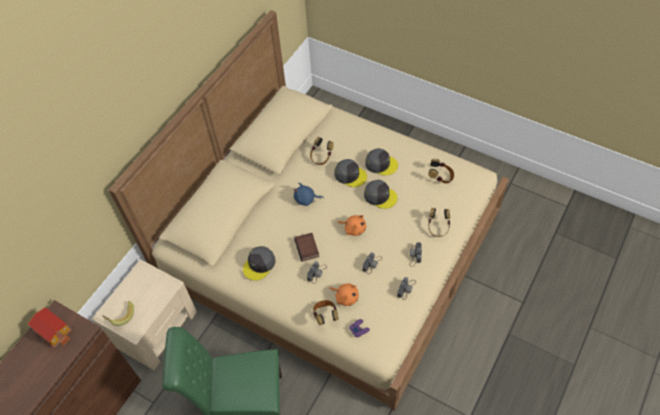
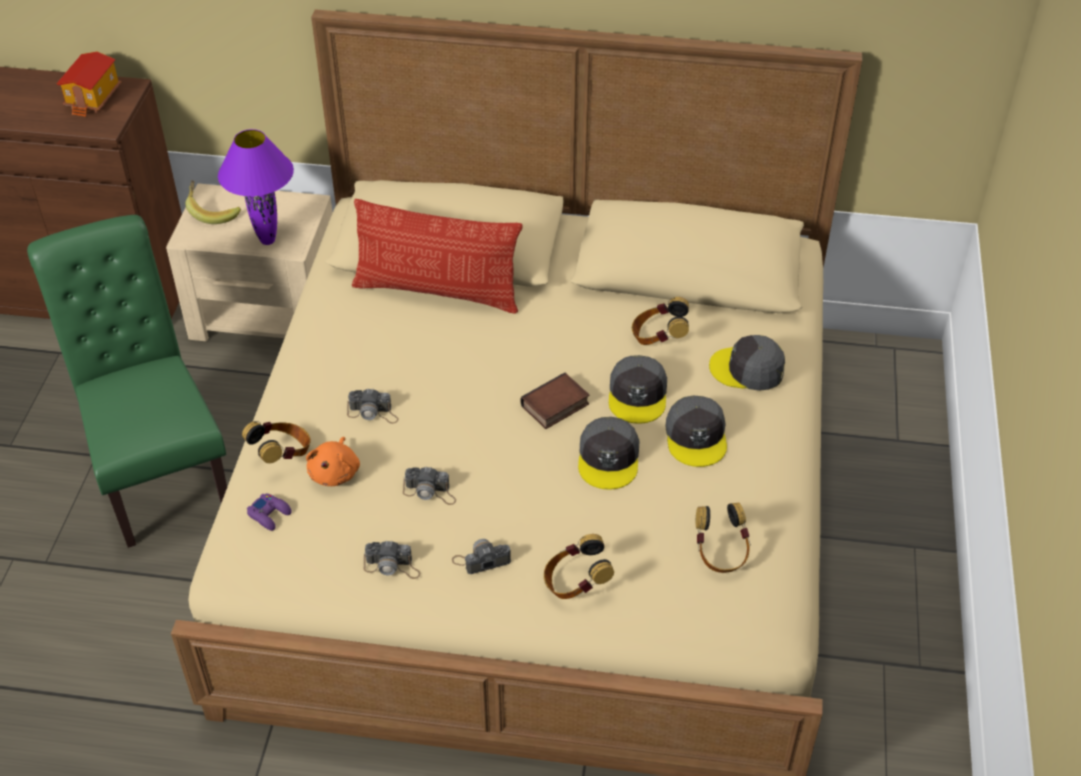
camera: 65 degrees right, 10 degrees down
(159, 294) = (268, 240): none -> purple table lamp
(251, 227) = (437, 291): none -> pillow
(259, 265) = (359, 328): grey cap -> grey cap (747, 369)
(306, 199) = (540, 347): blue plush toy -> none
(308, 248) = (424, 383): book -> book (555, 406)
(353, 228) = (504, 438): orange plush toy -> none

